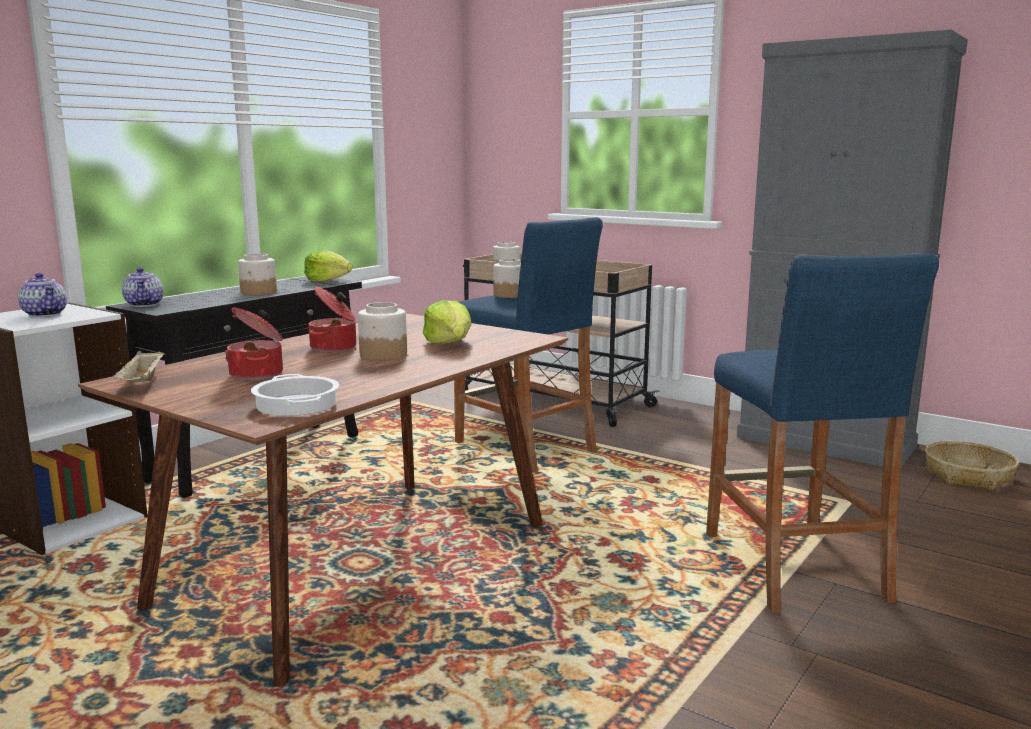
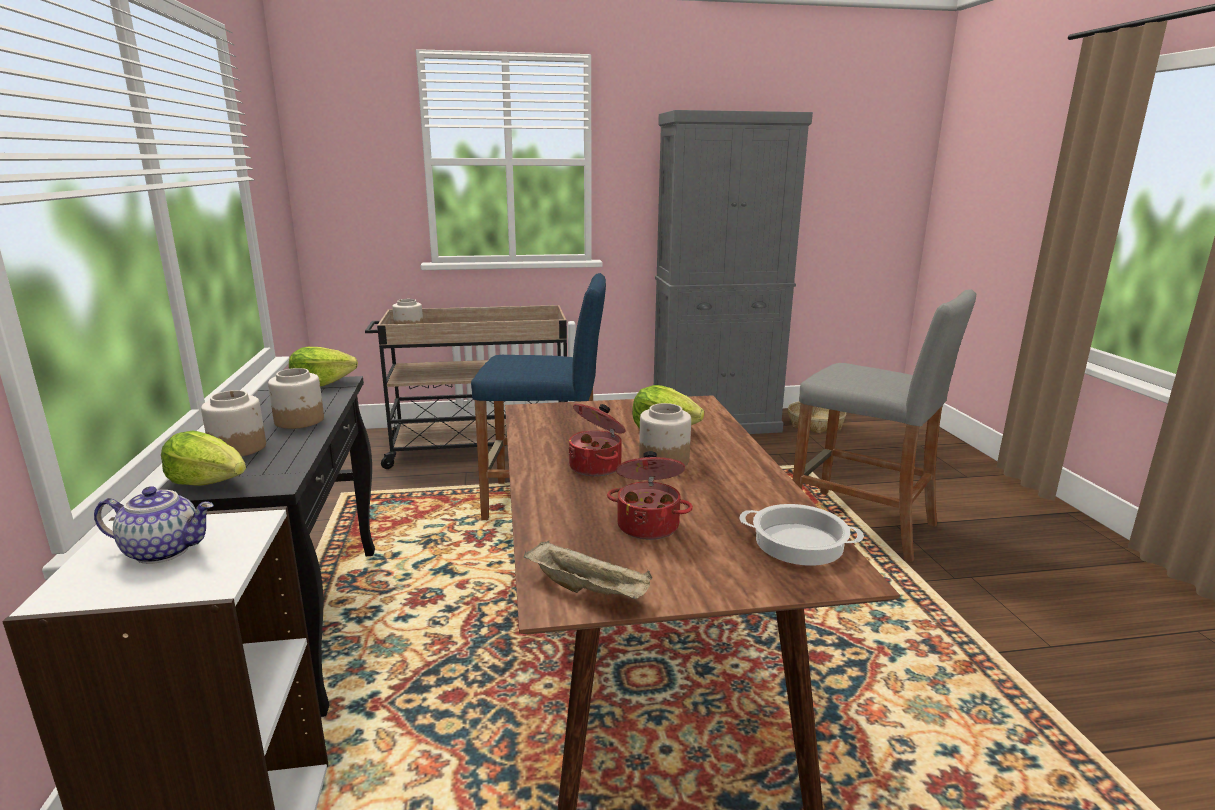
camera: 45 degrees left, 5 degrees up
(145, 304) = (209, 482): teapot -> lettuce
(509, 295) = (513, 359): jar -> jar (238, 448)
(792, 566) = (861, 524): blue stool -> grey stool

